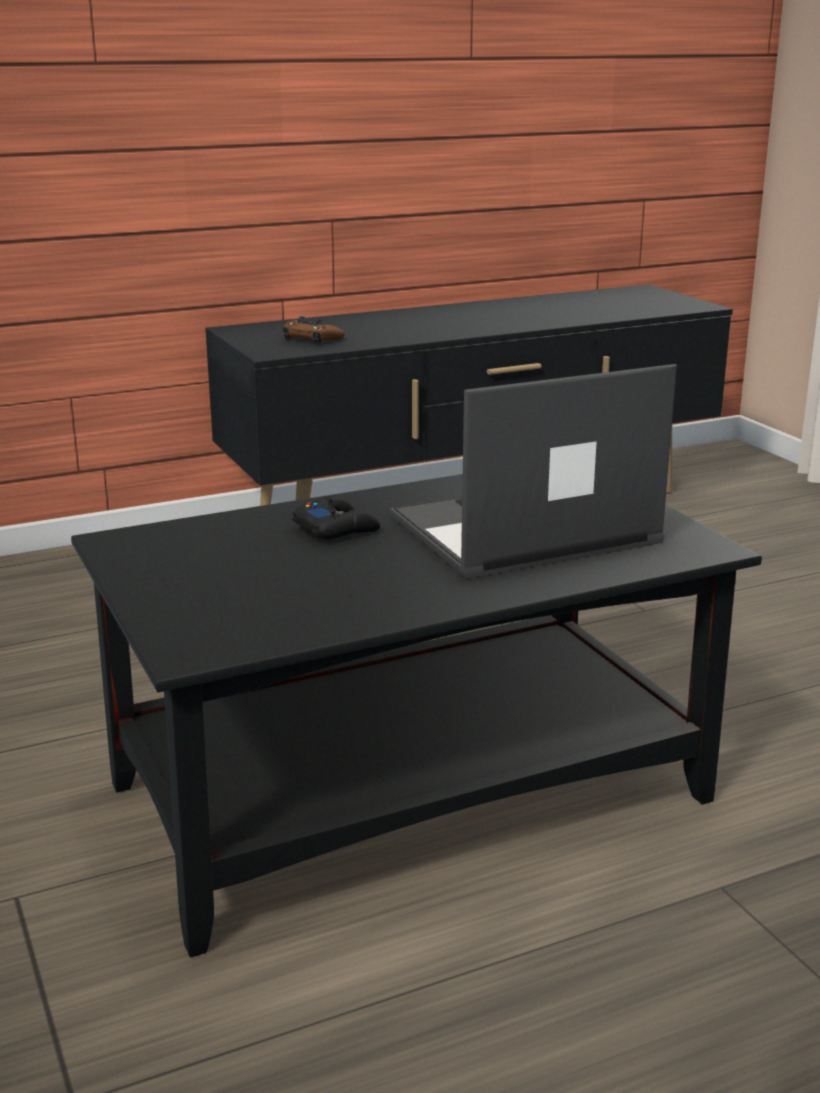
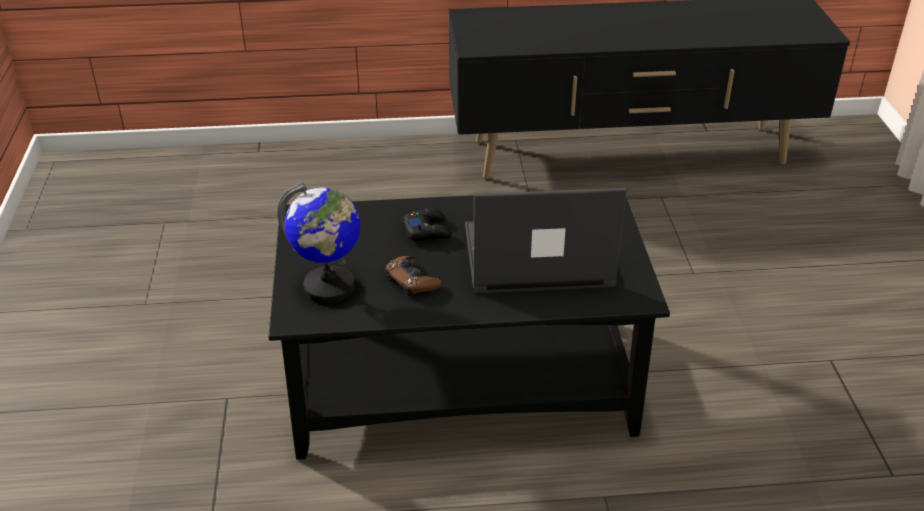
camera: 20 degrees right, 15 degrees up
(225, 609) = (329, 288): none -> globe
(312, 339) = (510, 35): brown game controller -> brown game controller (412, 281)

